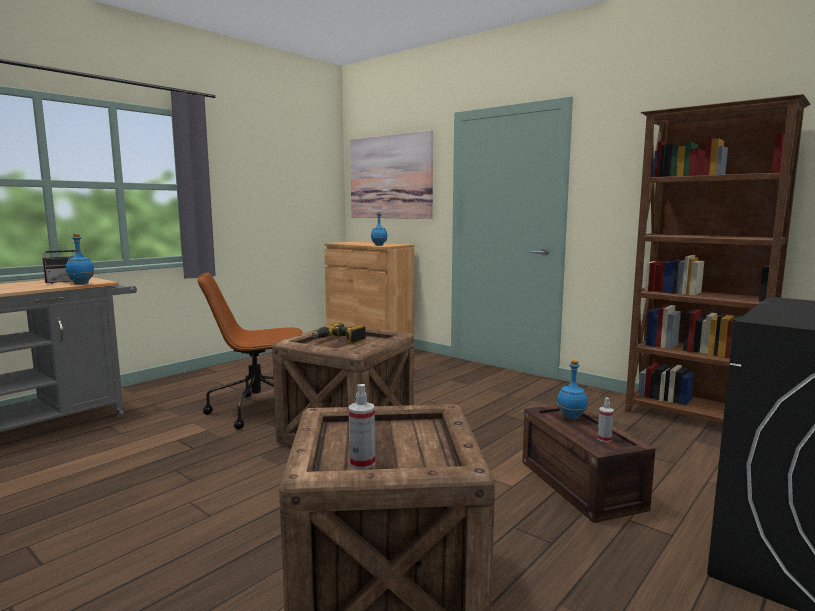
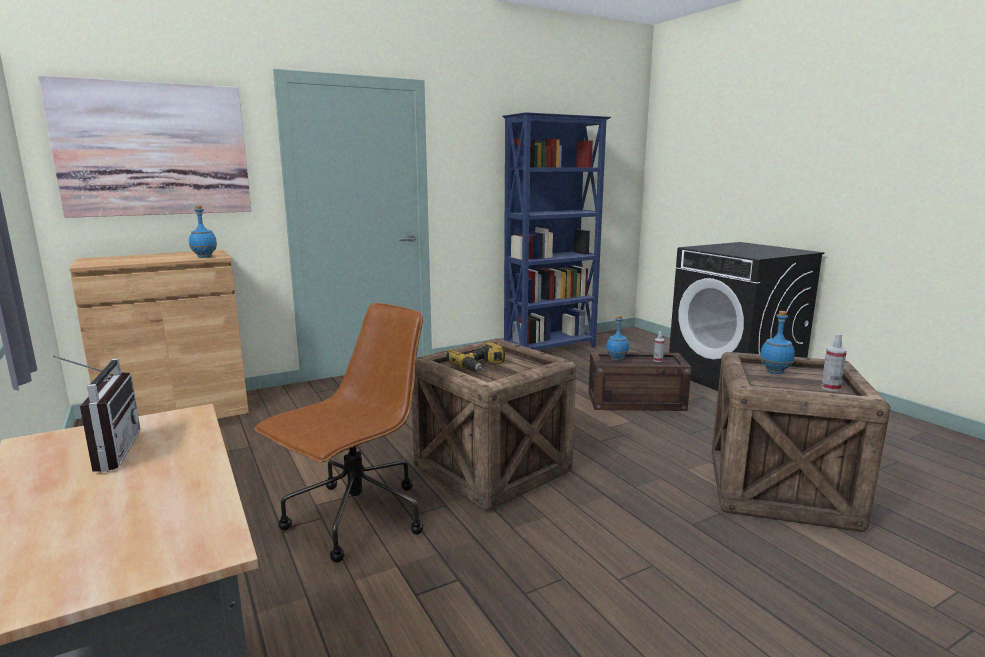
camera: 70 degrees left, 5 degrees up
(81, 283) = (187, 432): blue bottle -> blue bottle (774, 372)
(258, 410) = (355, 519): brown office chair -> brown office chair turned 150 degrees counterclockwise
(693, 419) = (551, 348): brown bookcase -> blue bookcase

